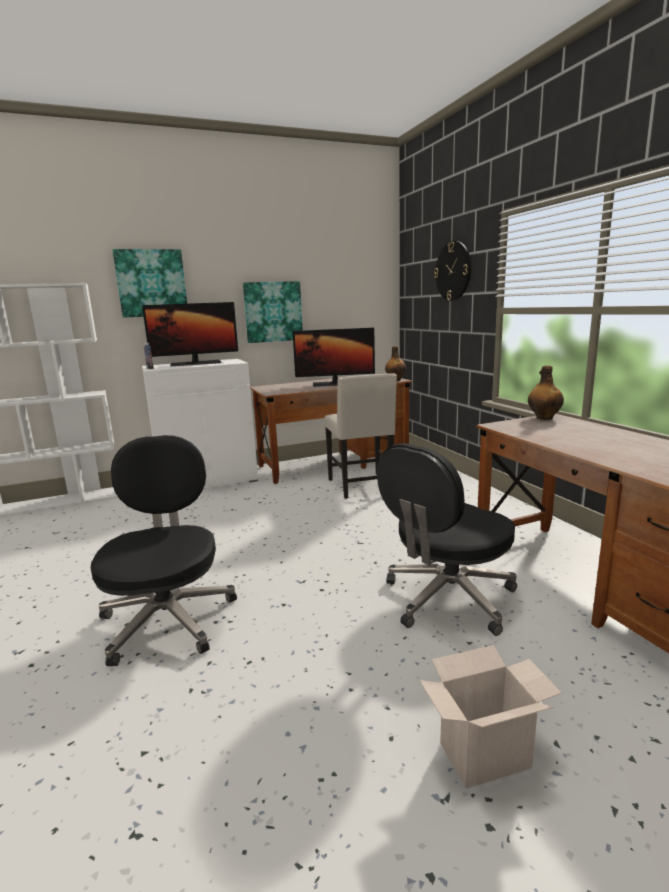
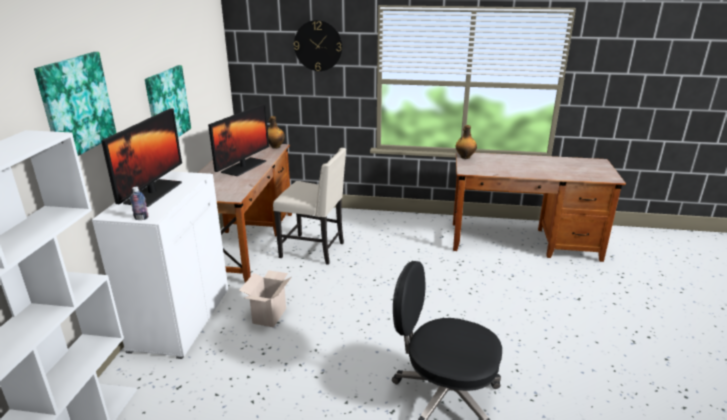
camera: 60 degrees left, 10 degrees up
(447, 598) = (499, 282): black office chair -> none
(485, 753) = (613, 321): cardboard box -> cardboard box (269, 315)

